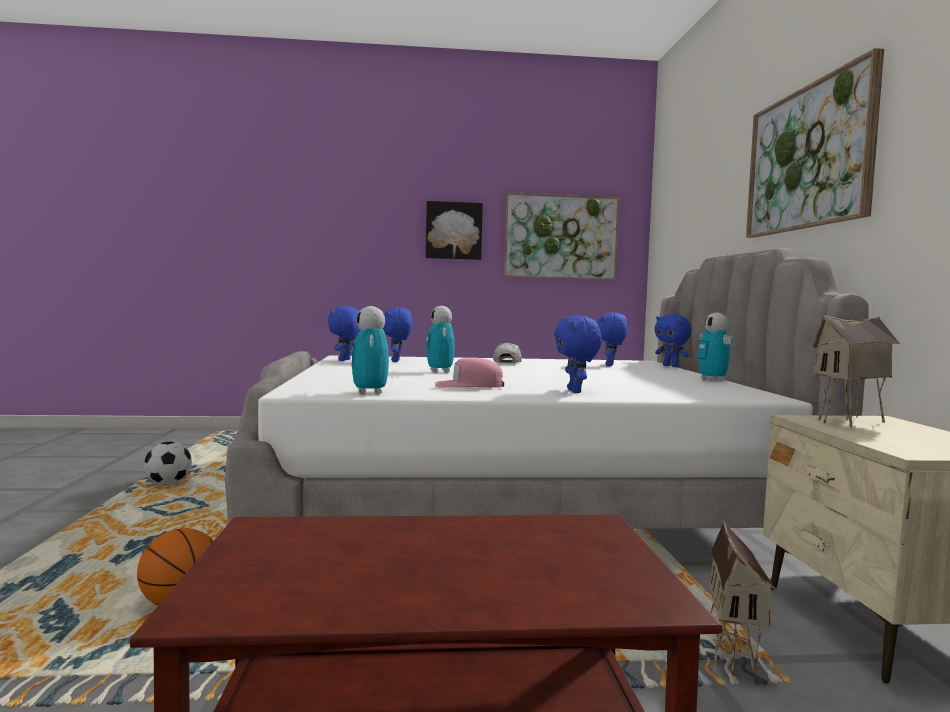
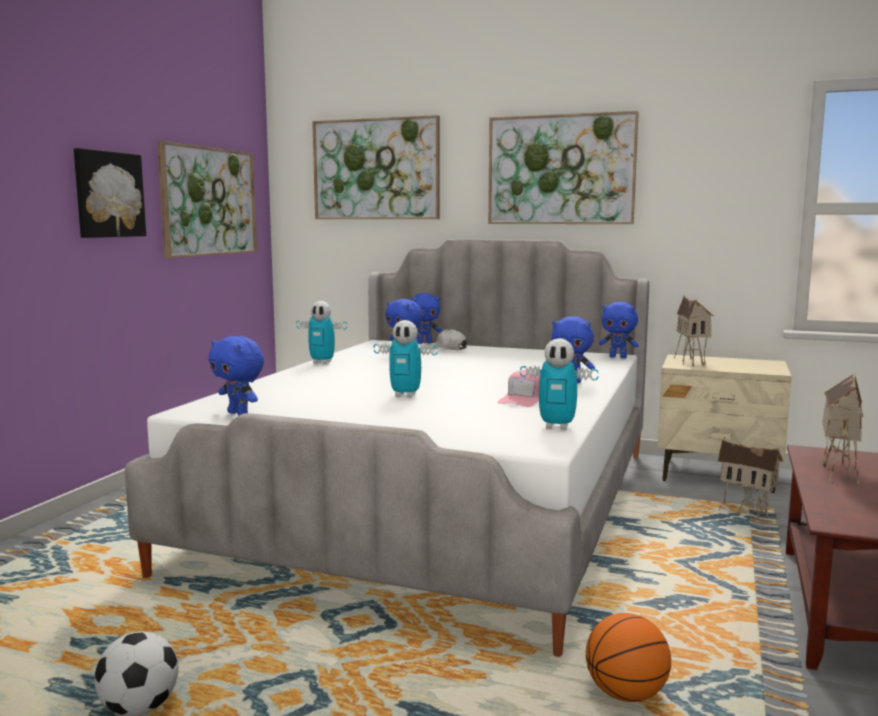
camera: 65 degrees left, 5 degrees up
(397, 361) = (282, 398): blue plush toy -> blue plush toy (618, 357)
(495, 536) = (837, 472): none -> toy house
(507, 362) = (345, 370): white cap -> white cap (447, 349)
(694, 195) = (376, 169): none -> picture
(712, 380) = (521, 350): toy robot -> toy robot (322, 362)

